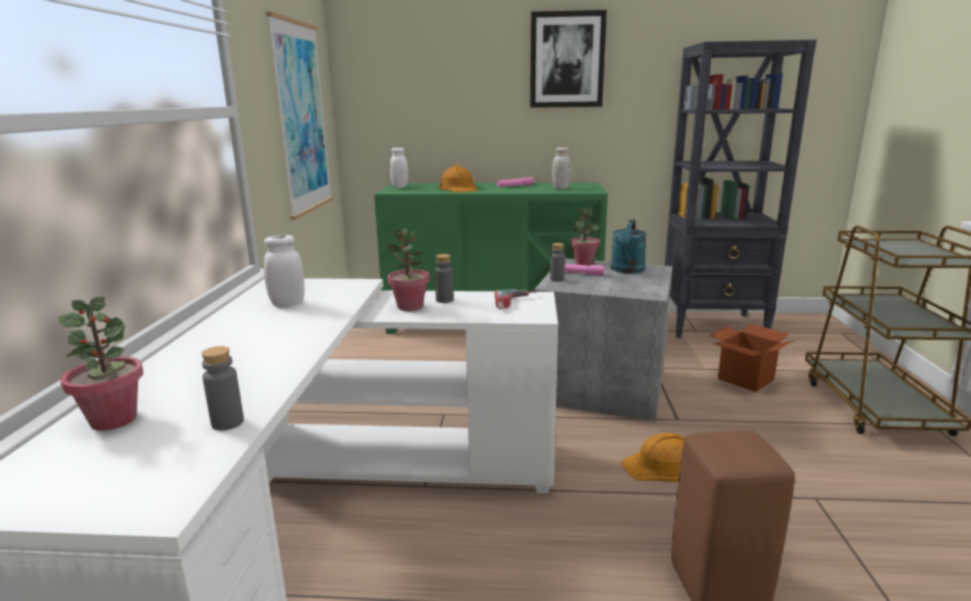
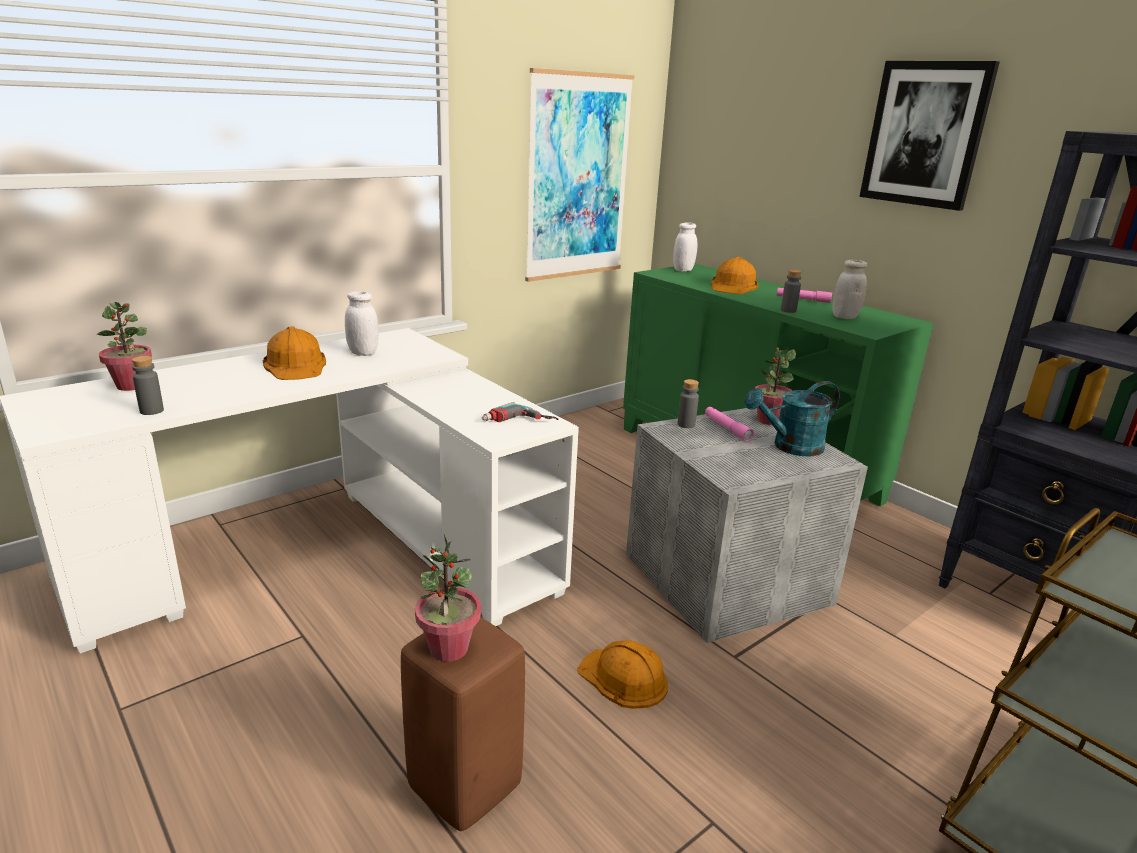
camera: 45 degrees right, 5 degrees up
(254, 332) = (296, 365): none -> orange hard hat
(410, 307) = (443, 390): potted plant -> potted plant (448, 648)
(444, 300) = (479, 395): grey bottle -> grey bottle (788, 310)
(746, 379) = (925, 678): cardboard box -> none

